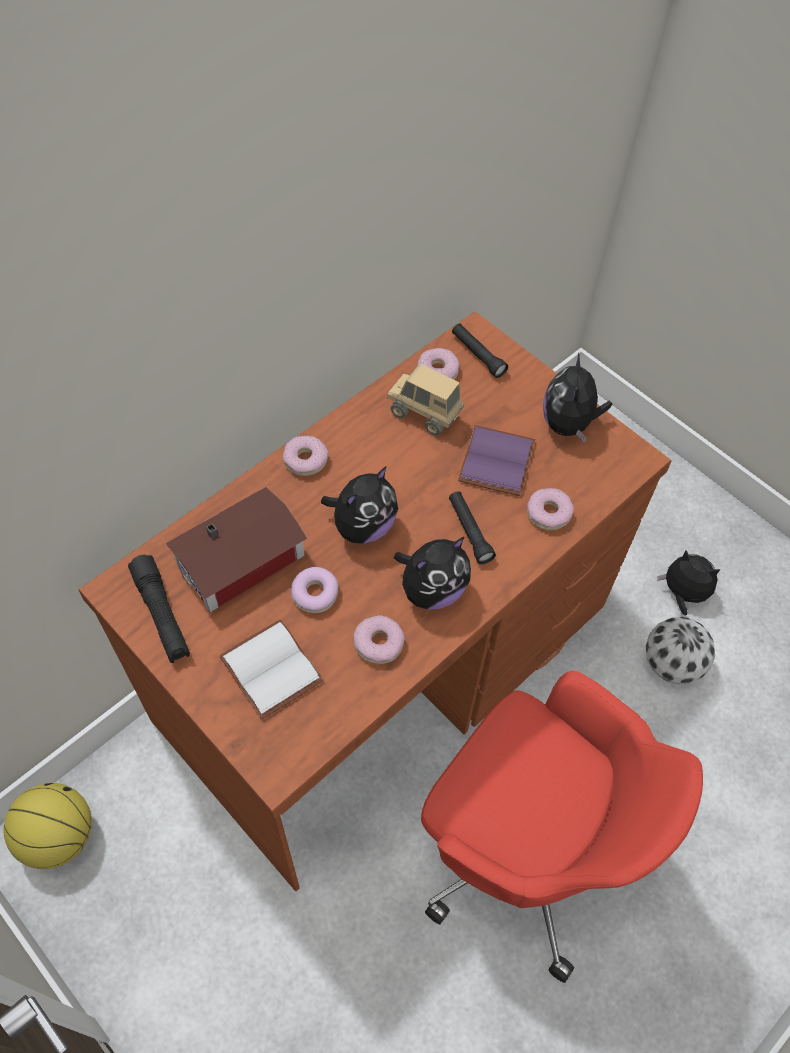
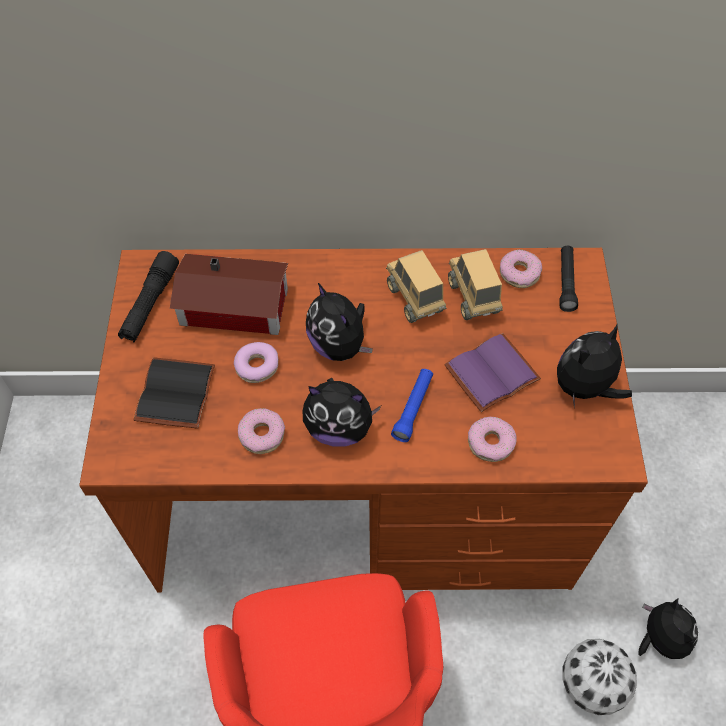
camera: 45 degrees right, 0 degrees up
(58, 836) = (63, 430): basketball -> none
(268, 670) = (173, 392): white book -> black book
(305, 460) = (350, 269): donut -> none
(363, 526) = (339, 345): plush toy -> plush toy turned 60 degrees clockwise
(382, 447) = (414, 300): none -> toy truck
(469, 531) = (413, 408): black flashlight -> blue flashlight

